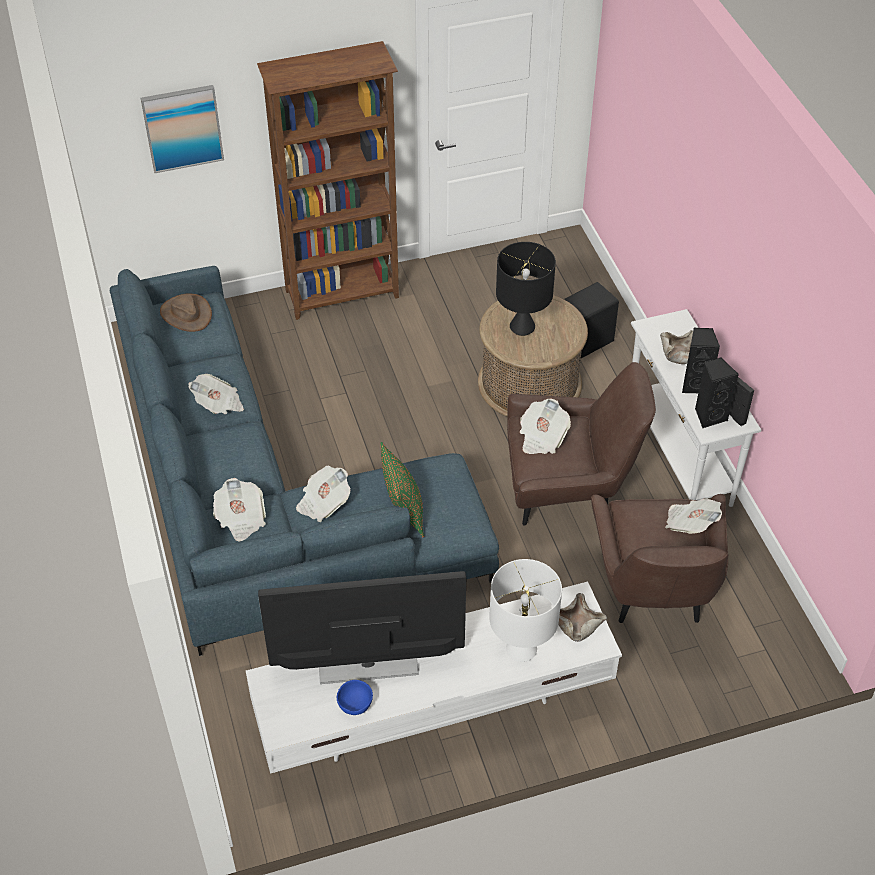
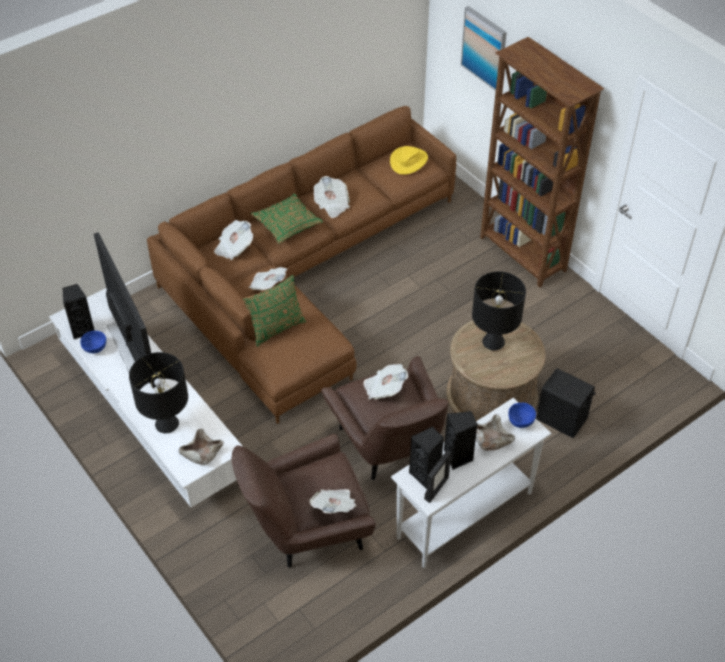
camera: 70 degrees right, 0 degrees up
(186, 314) = (408, 161): brown hat -> yellow hat
(229, 456) = (287, 225): none -> green pillow
(265, 497) = (301, 276): blue sofa -> brown sofa
(312, 714) = (82, 329): none -> black speaker
(521, 651) = (167, 425): white table lamp -> black table lamp
(665, 325) = (521, 421): none -> blue bowl

